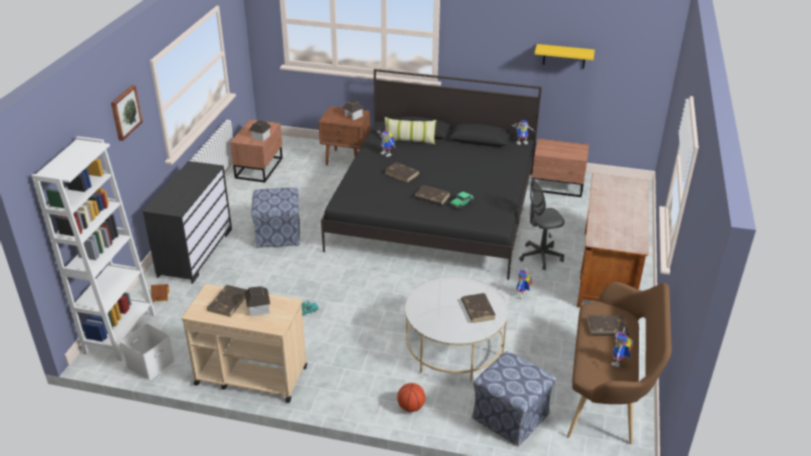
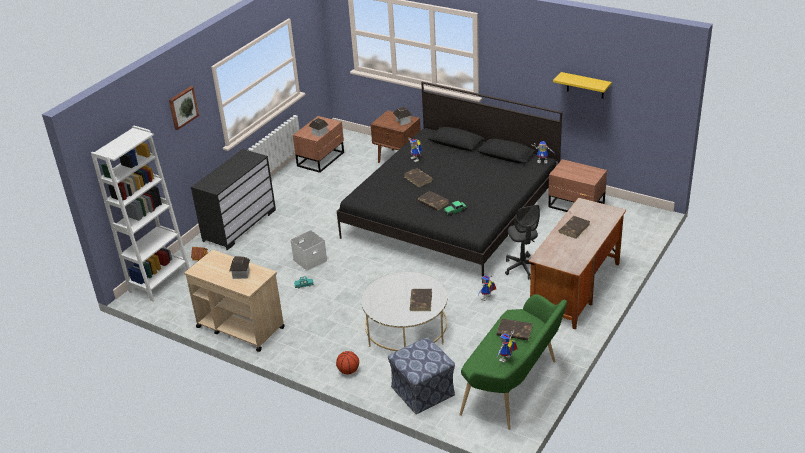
camera: 20 degrees right, 0 degrees up
(150, 363) = (172, 306): white storage box -> white storage box (310, 260)
(228, 302) = (222, 265): brown book -> brown book (574, 228)
(278, 234) = (310, 219): ottoman -> none
(409, 141) = (442, 149): pillow -> none
(540, 257) = (522, 268): grey office chair -> grey office chair turned 105 degrees counterclockwise
(608, 393) = (514, 388): brown bench -> green bench

